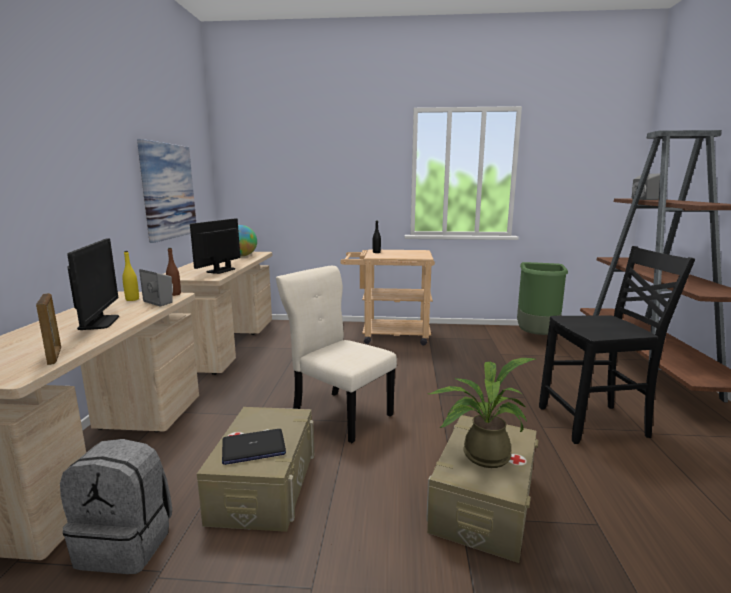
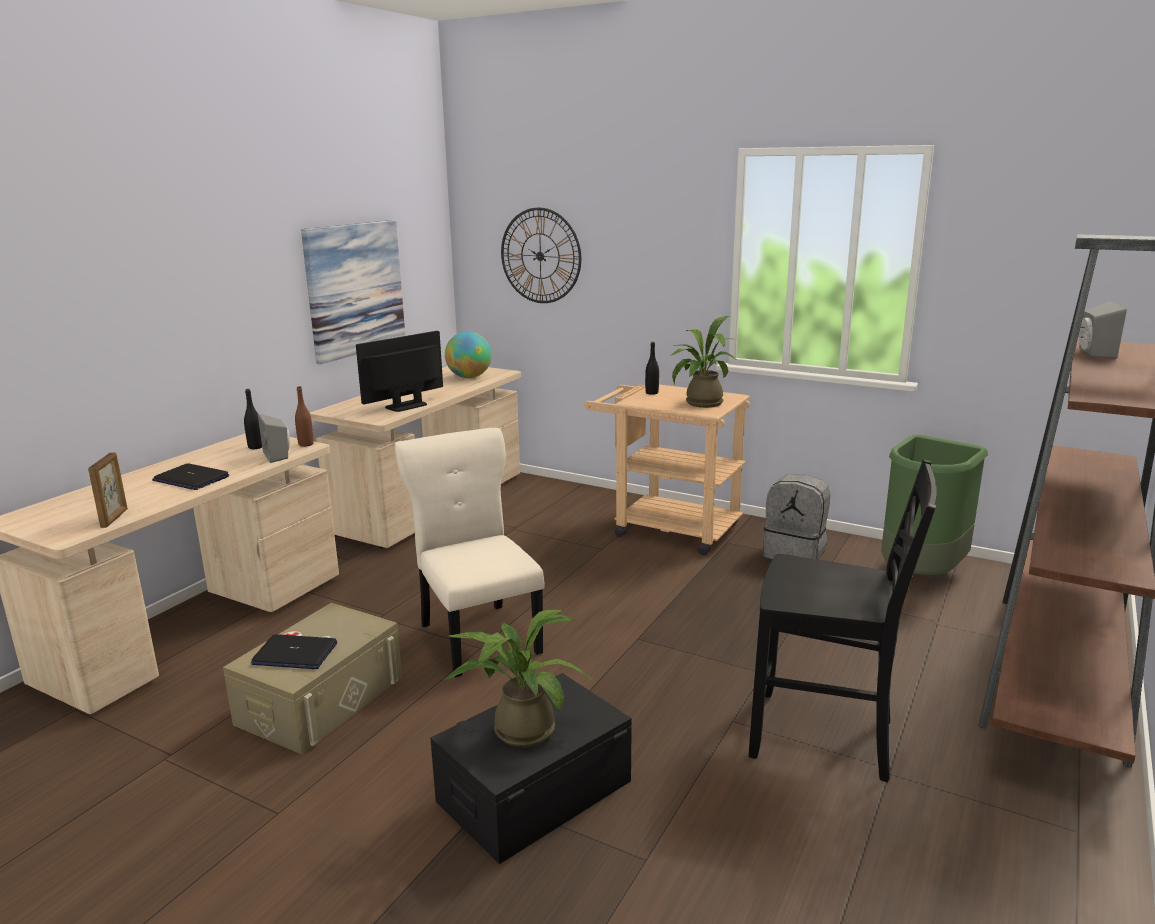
camera: 25 degrees right, 5 degrees up
(99, 322) = (191, 479): monitor -> laptop
(127, 543) = (162, 721): grey backpack -> grey backpack (795, 553)
(132, 299) = (256, 447): yellow bottle -> black bottle
(282, 176) = (540, 256): none -> wall clock
(412, 254) = (699, 404): none -> potted plant
(483, 503) = (534, 791): beige storage box -> black storage box

